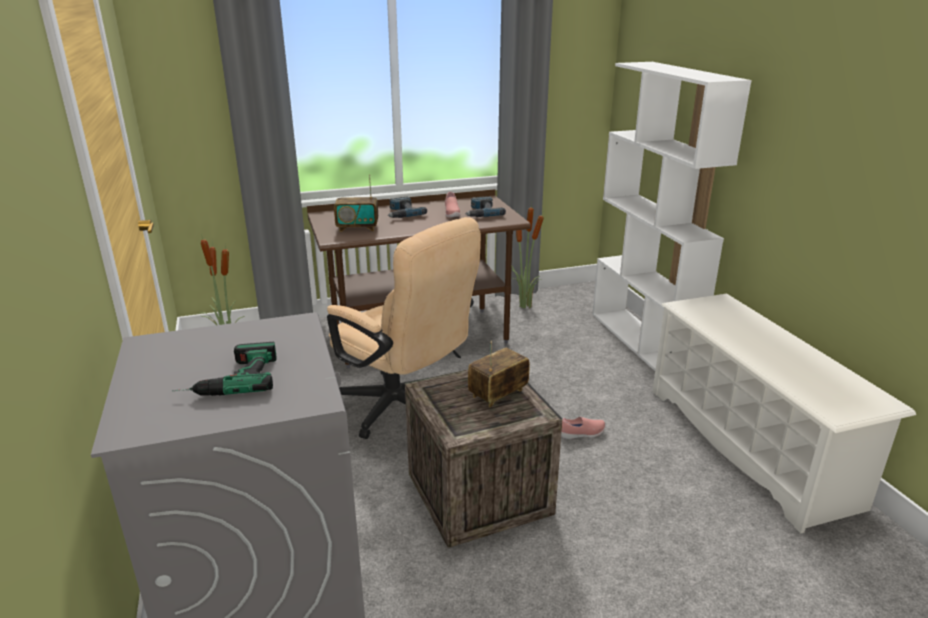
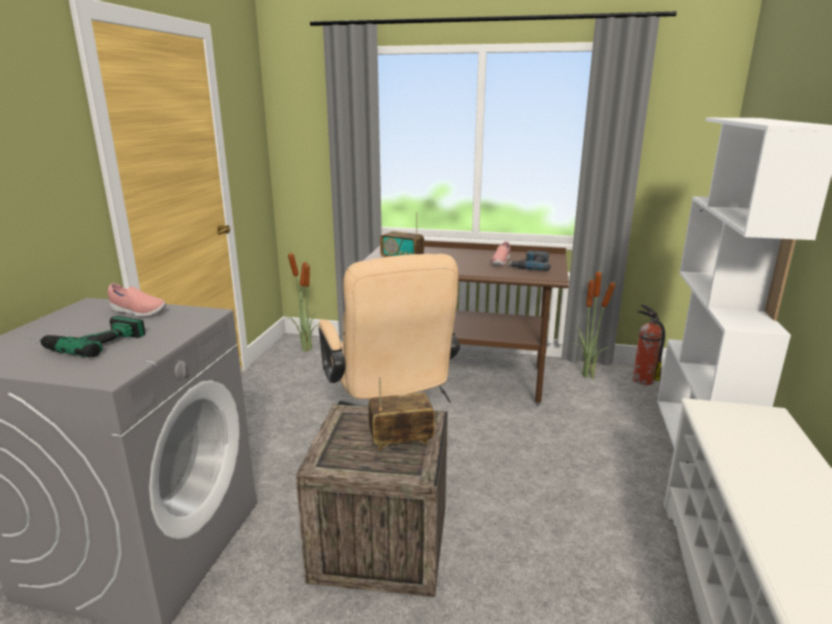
camera: 30 degrees right, 5 degrees down
(402, 213) = (456, 255): power drill -> none
(568, 298) = (642, 379): none -> fire extinguisher
(582, 434) = (538, 522): pink shoe -> pink shoe (137, 312)

